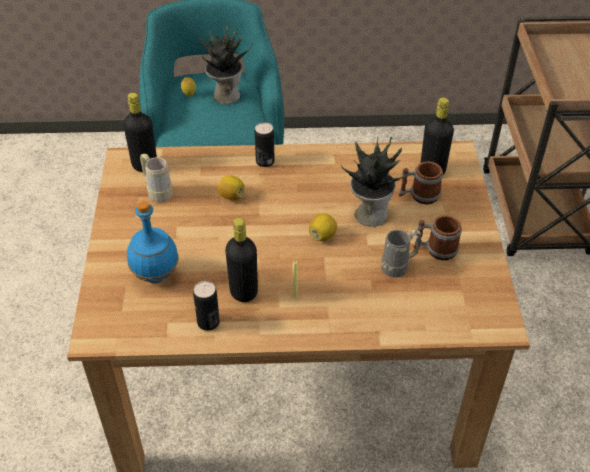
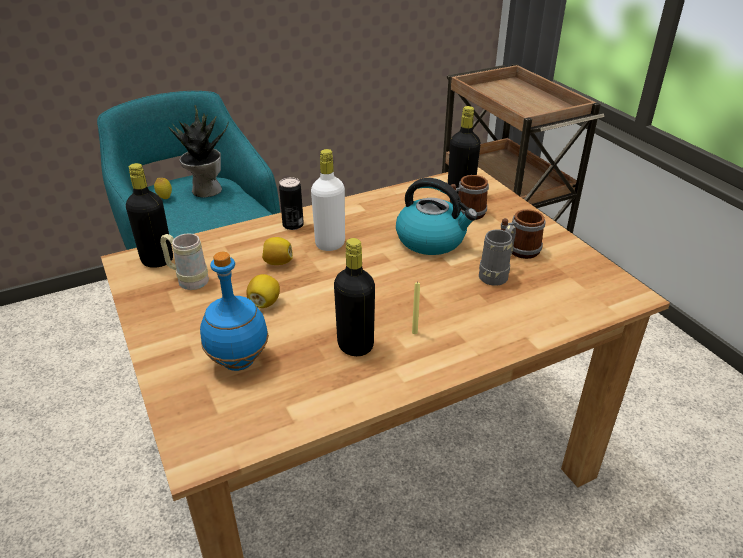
camera: 25 degrees left, 10 degrees down
(208, 322) = (336, 389): can -> none
(283, 191) = (330, 244): none -> white bottle
(322, 235) = (400, 270): lemon -> lemon (264, 303)
(370, 214) = (432, 240): potted plant -> kettle

